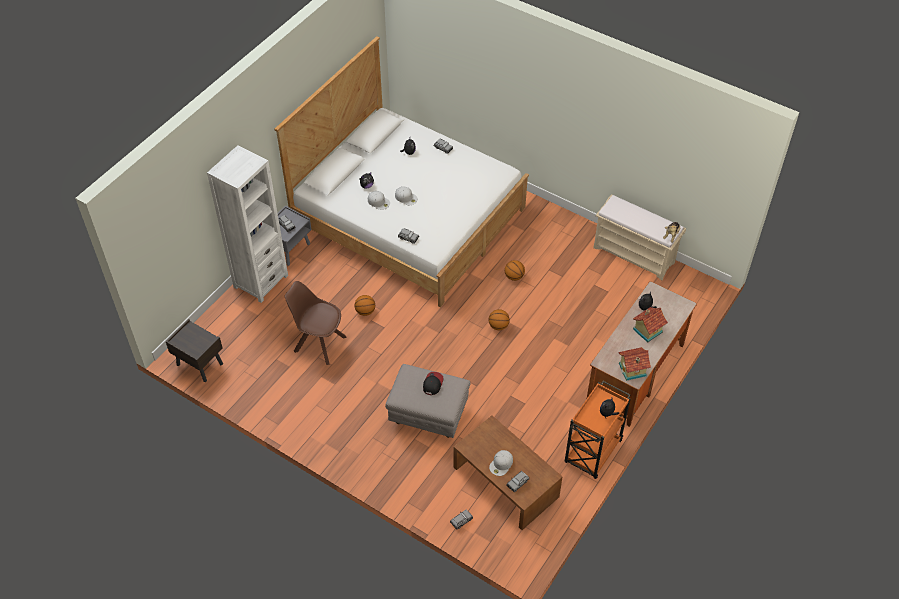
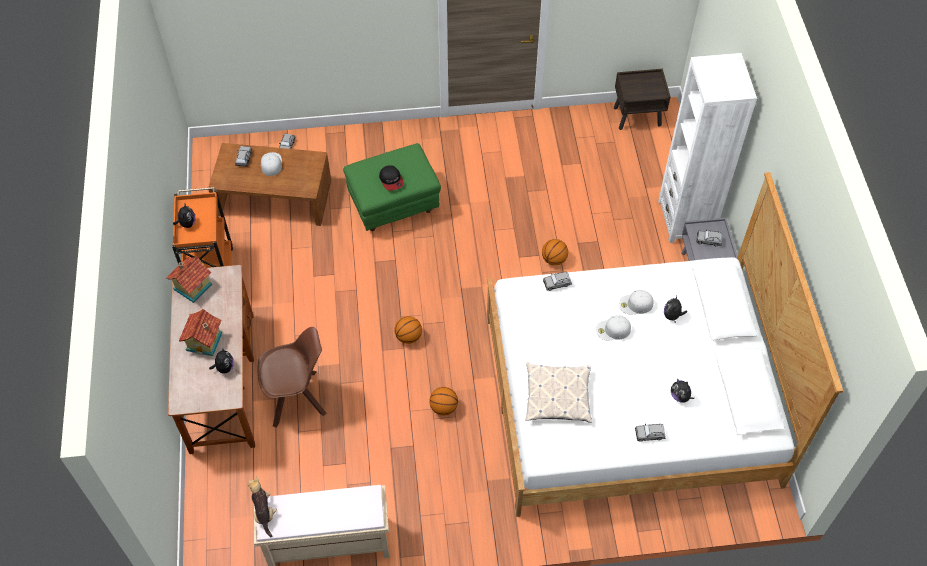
camera: 140 degrees right, 5 degrees up
(318, 343) = (560, 201): brown chair -> brown chair (297, 398)
(428, 416) = (394, 205): grey ottoman -> green ottoman
(469, 189) = (558, 396): none -> pillow

